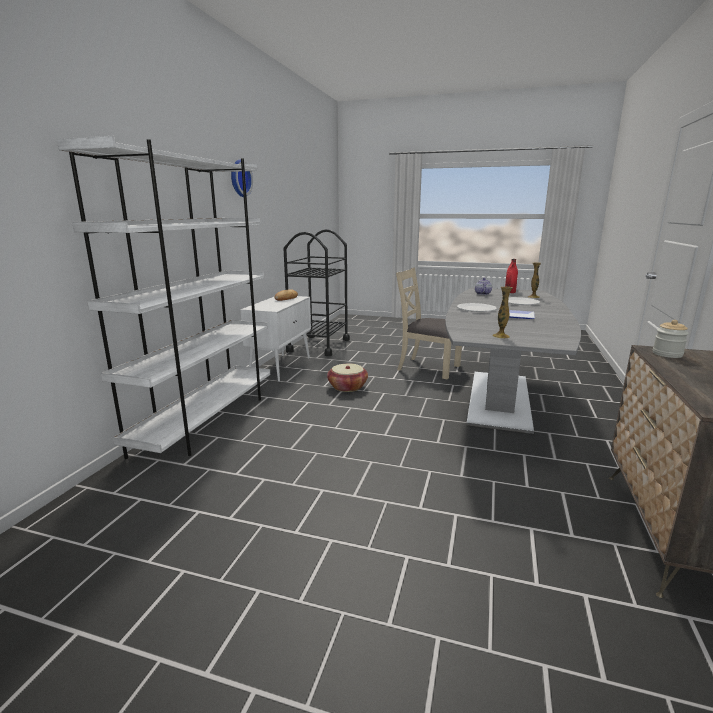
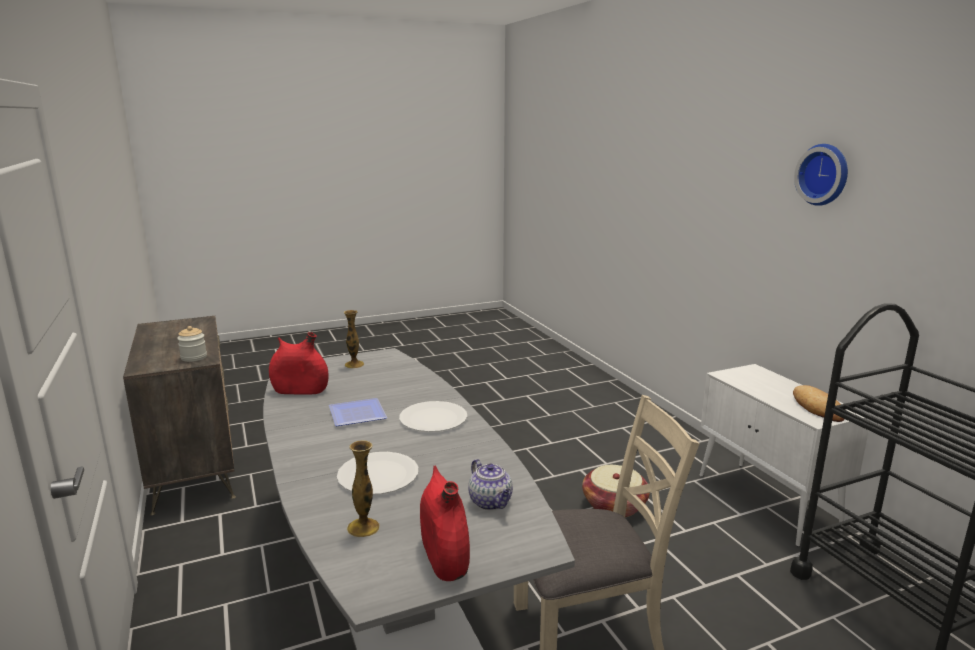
camera: 140 degrees right, 0 degrees up
(207, 420) = (634, 412): white bookcase -> none
(552, 330) = (300, 391): none -> red vase

